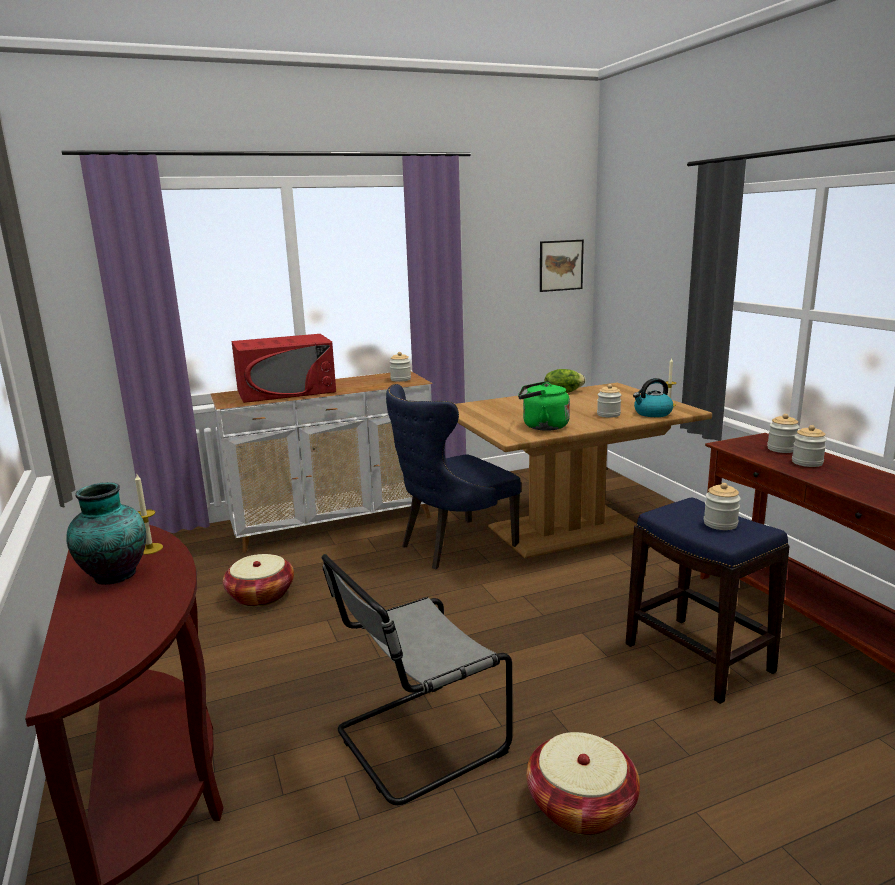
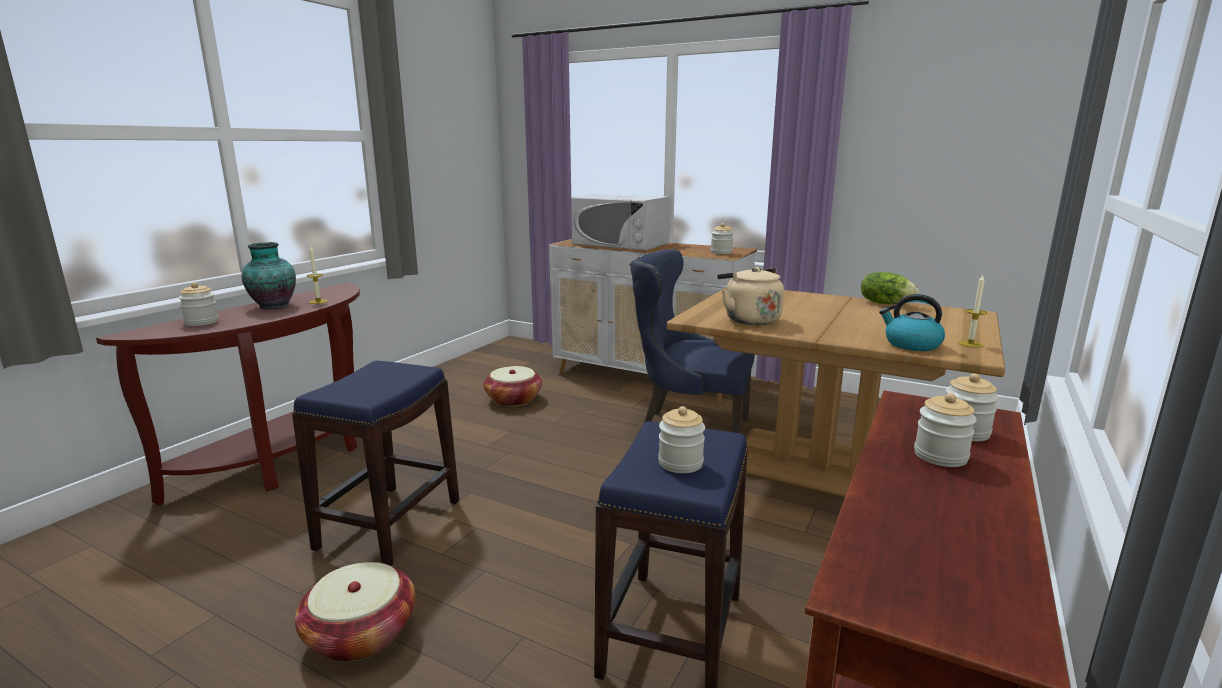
camera: 50 degrees right, 0 degrees up
(286, 391) = (620, 243): red microwave -> white microwave
(415, 742) = (390, 524): grey chair -> stool
(542, 426) = (749, 319): green kettle -> beige kettle
(561, 265) = (1005, 146): picture -> none
(608, 414) = (854, 331): jar -> jar (202, 322)

